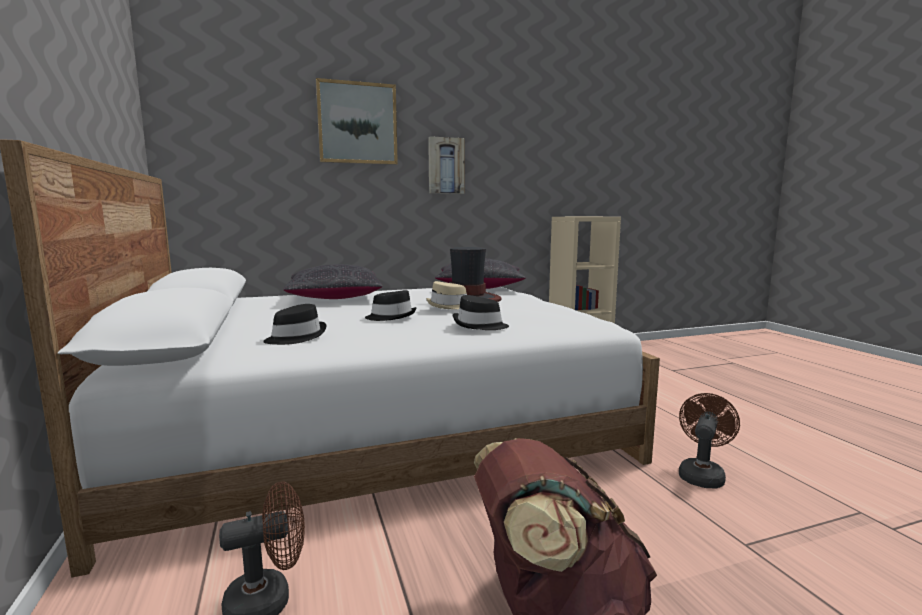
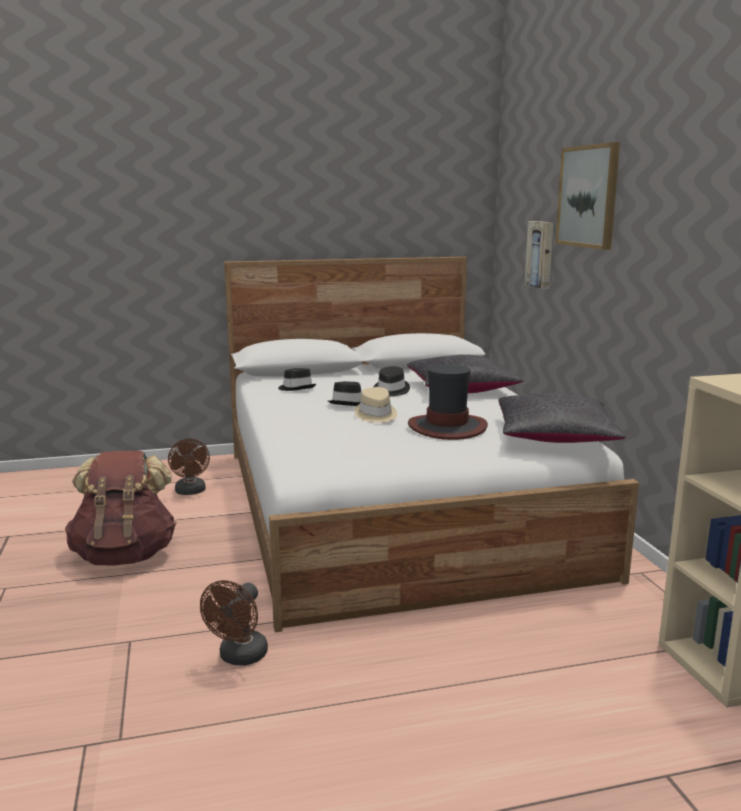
camera: 95 degrees right, 5 degrees up
(445, 166) = (653, 254): picture -> picture (541, 254)
(479, 325) = (301, 424): black hat -> black hat (390, 390)
(701, 474) = (239, 657): brown fan -> brown fan turned 75 degrees clockwise

